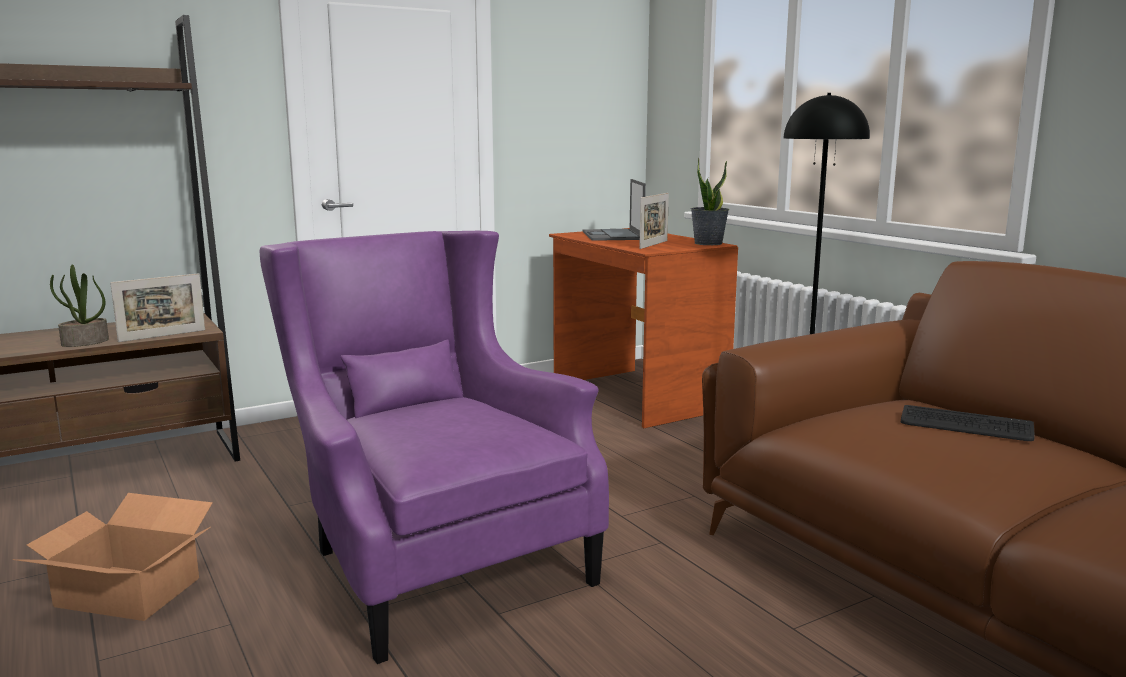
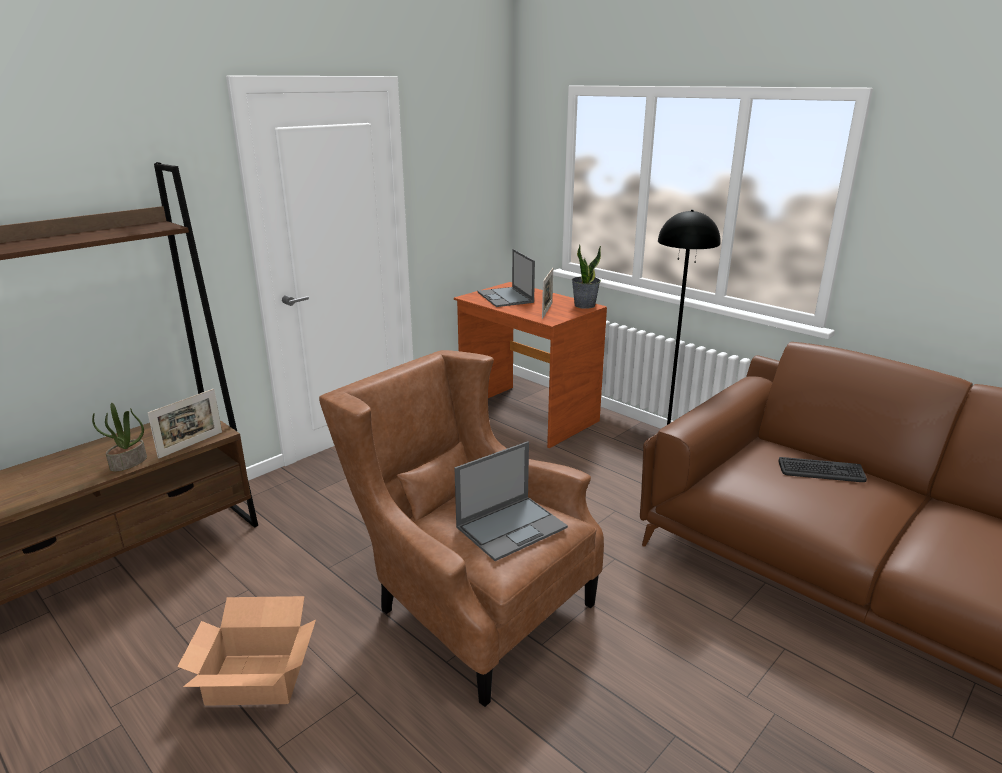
camera: 15 degrees left, 10 degrees up
(431, 560) = (468, 604): purple armchair -> brown armchair
(465, 430) = (512, 527): none -> laptop

